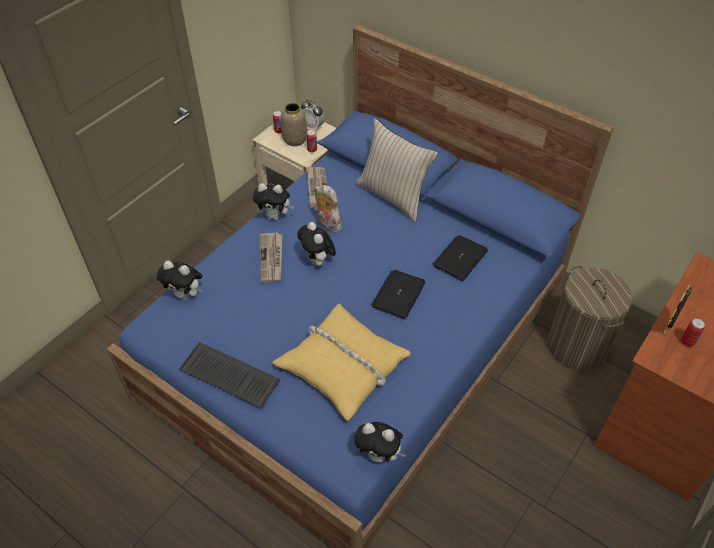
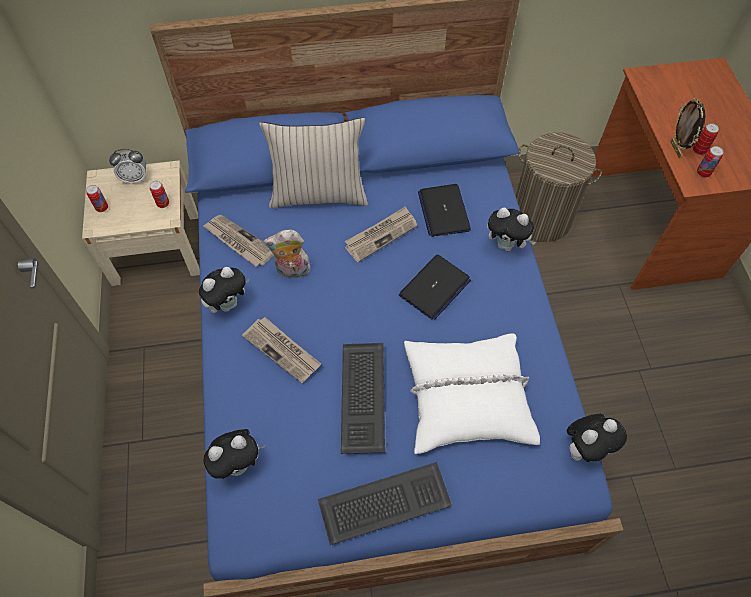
camera: 45 degrees left, 10 degrees up
(283, 314) = (361, 396): none -> keyboard
(294, 140) = (131, 206): vase -> none
(318, 261) = (328, 315): plush toy -> plush toy (507, 245)
(343, 366) = (466, 397): yellow pillow -> white pillow
(398, 294) = (434, 288): laptop -> laptop turned 120 degrees counterclockwise
(403, 243) = (381, 235): none -> newspaper
(669, 357) = (703, 173): none -> can

